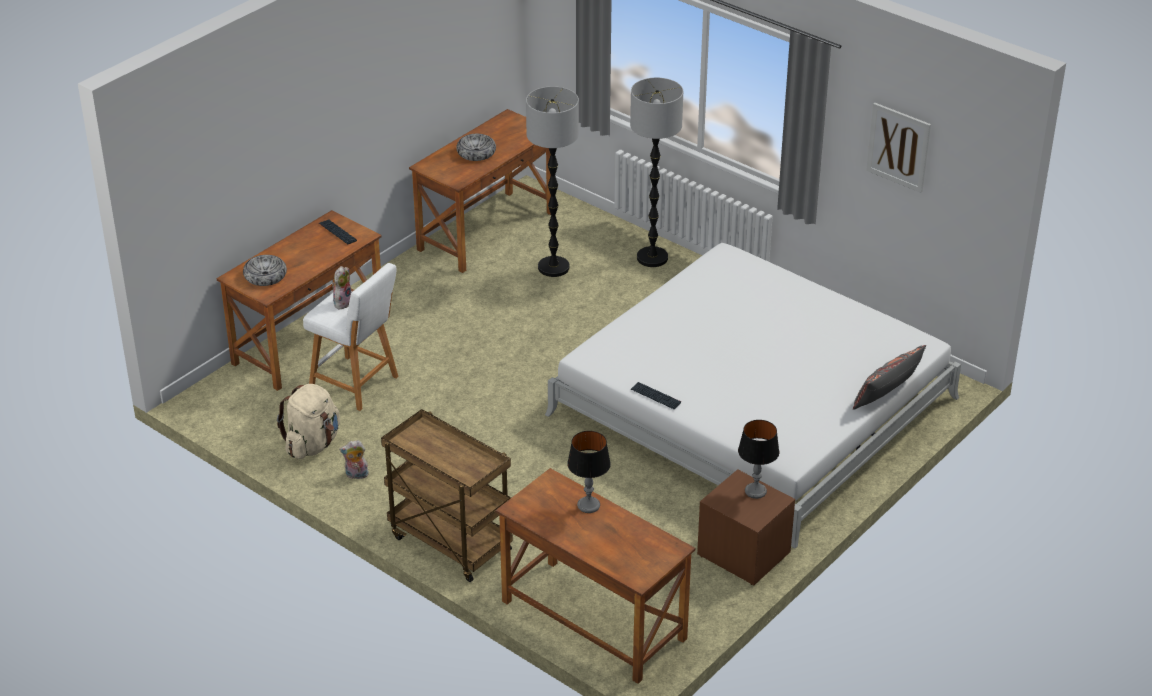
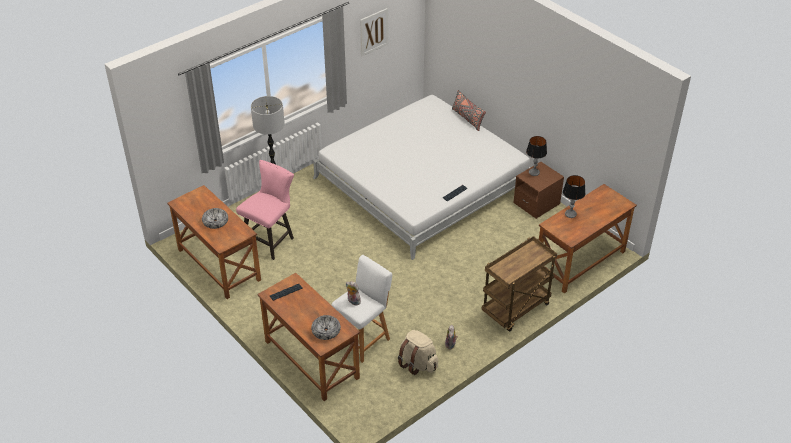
camera: 80 degrees left, 5 degrees up
(553, 268) = (270, 239): floor lamp -> pink stool

